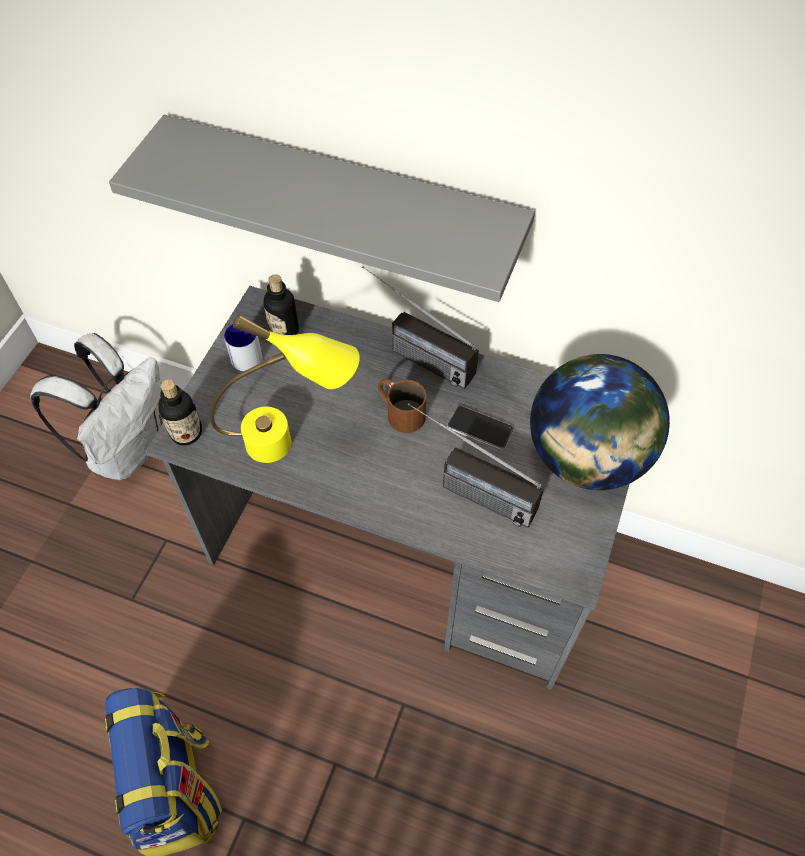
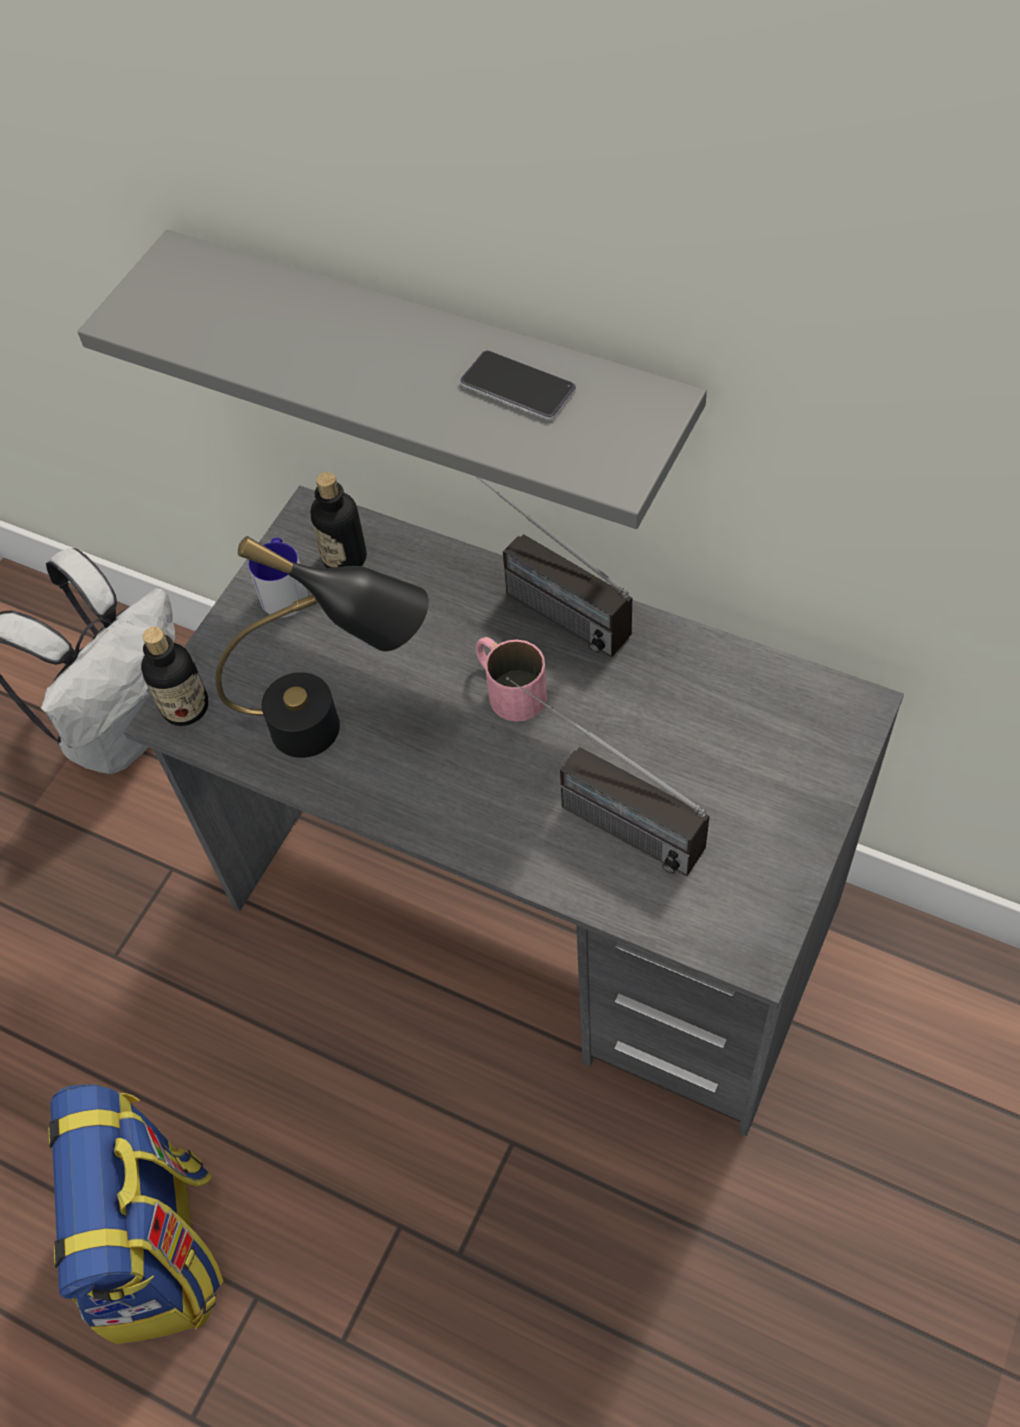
camera: 10 degrees right, 0 degrees up
(291, 443) = (339, 730): yellow table lamp -> black table lamp
(399, 411) = (507, 687): brown mug -> pink mug
(480, 428) = (629, 719): phone -> phone (517, 387)
(586, 457) = (791, 772): globe -> none

